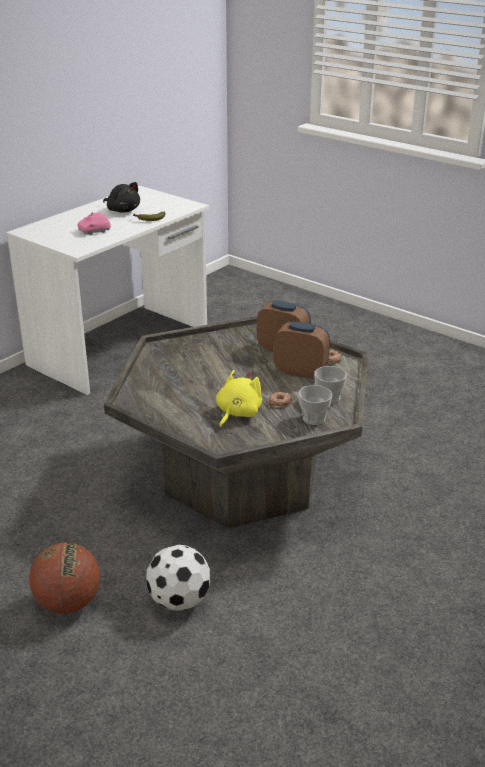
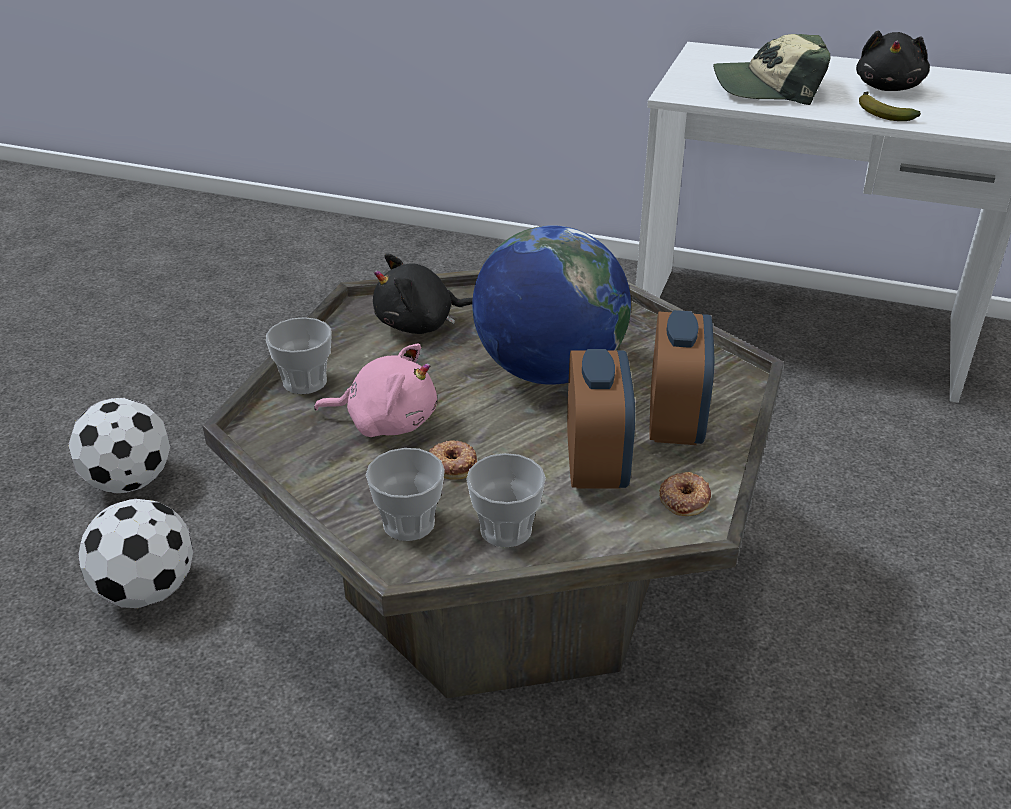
camera: 70 degrees right, 5 degrees up
(68, 603) = (128, 481): basketball -> football
(94, 231) = (768, 88): pink toy car -> cap
(158, 392) = (420, 324): none -> black plush toy
(187, 430) = (305, 382): none -> cup
(224, 367) = (548, 371): none -> globe
(237, 413) = (386, 421): yellow plush toy -> pink plush toy

